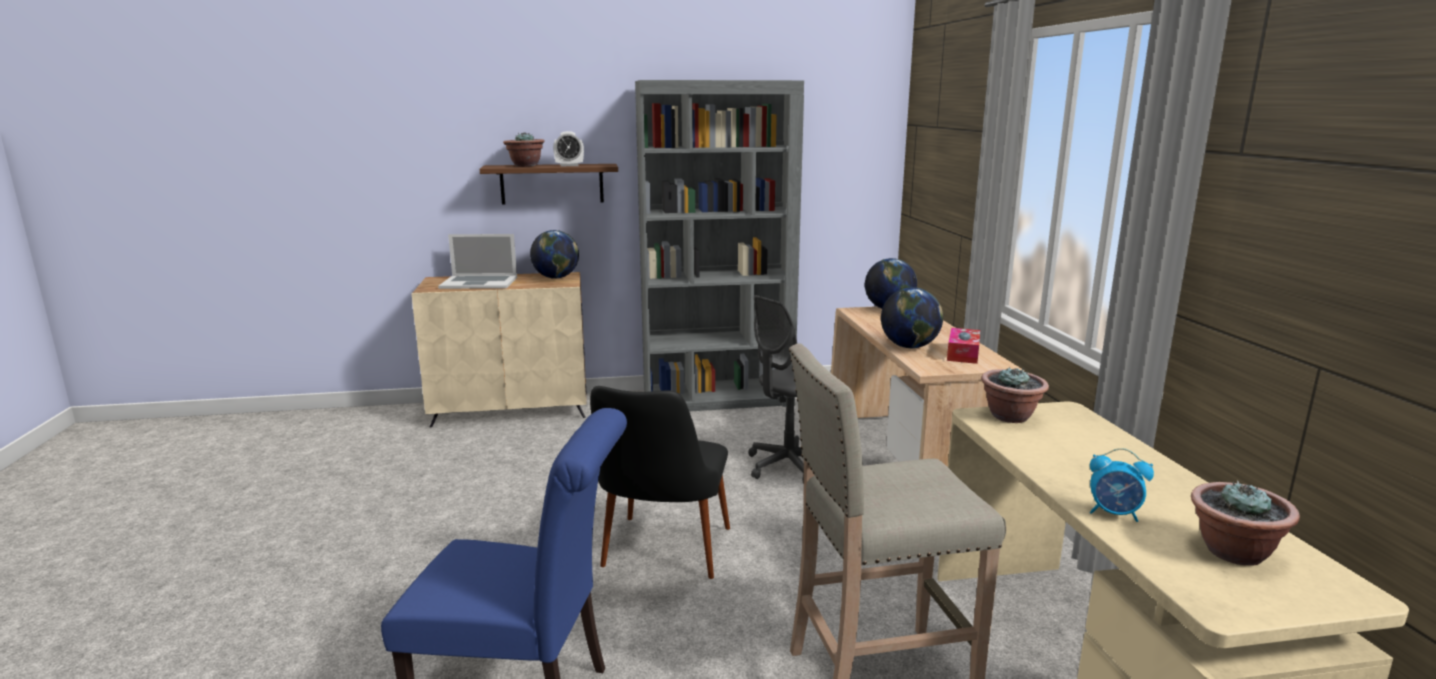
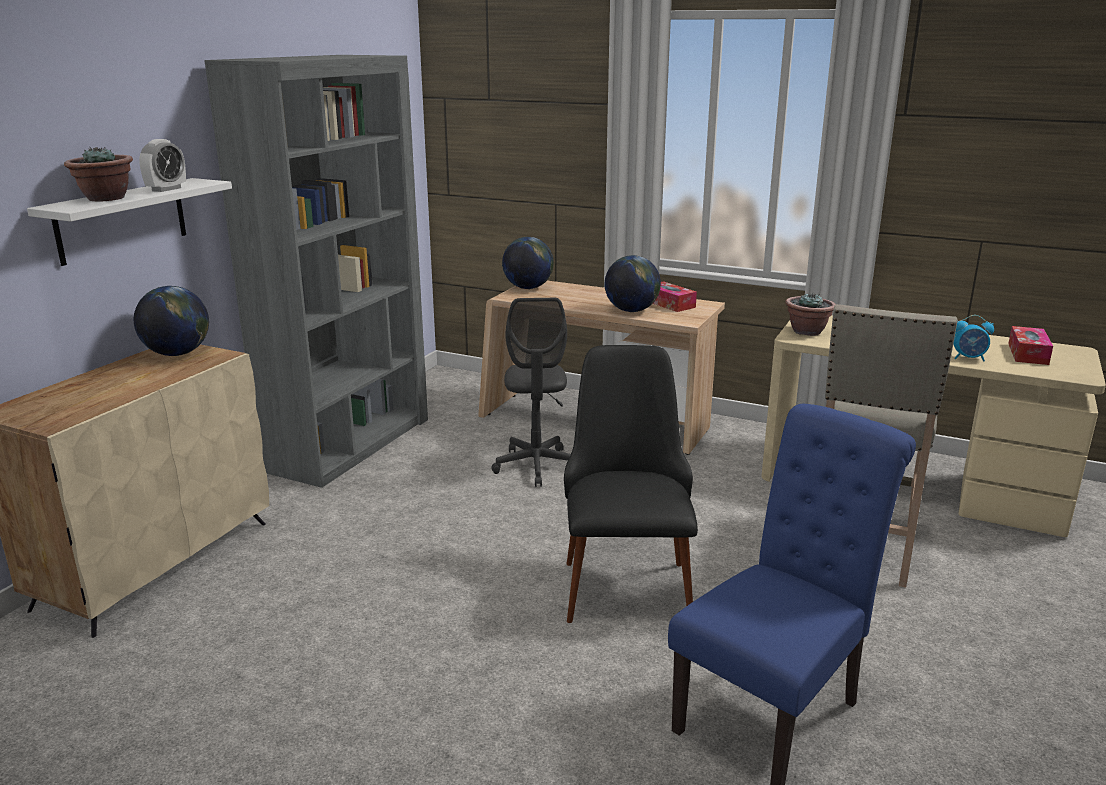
camera: 55 degrees left, 5 degrees up
(479, 282) = (95, 392): laptop -> none
(552, 184) = (122, 220): brown shelf -> white shelf
(661, 559) = (625, 576): black chair -> black chair turned 135 degrees counterclockwise
(1114, 514) = (969, 358): alarm clock -> alarm clock turned 45 degrees clockwise
(1233, 553) = (1028, 354): potted plant -> tissue box

